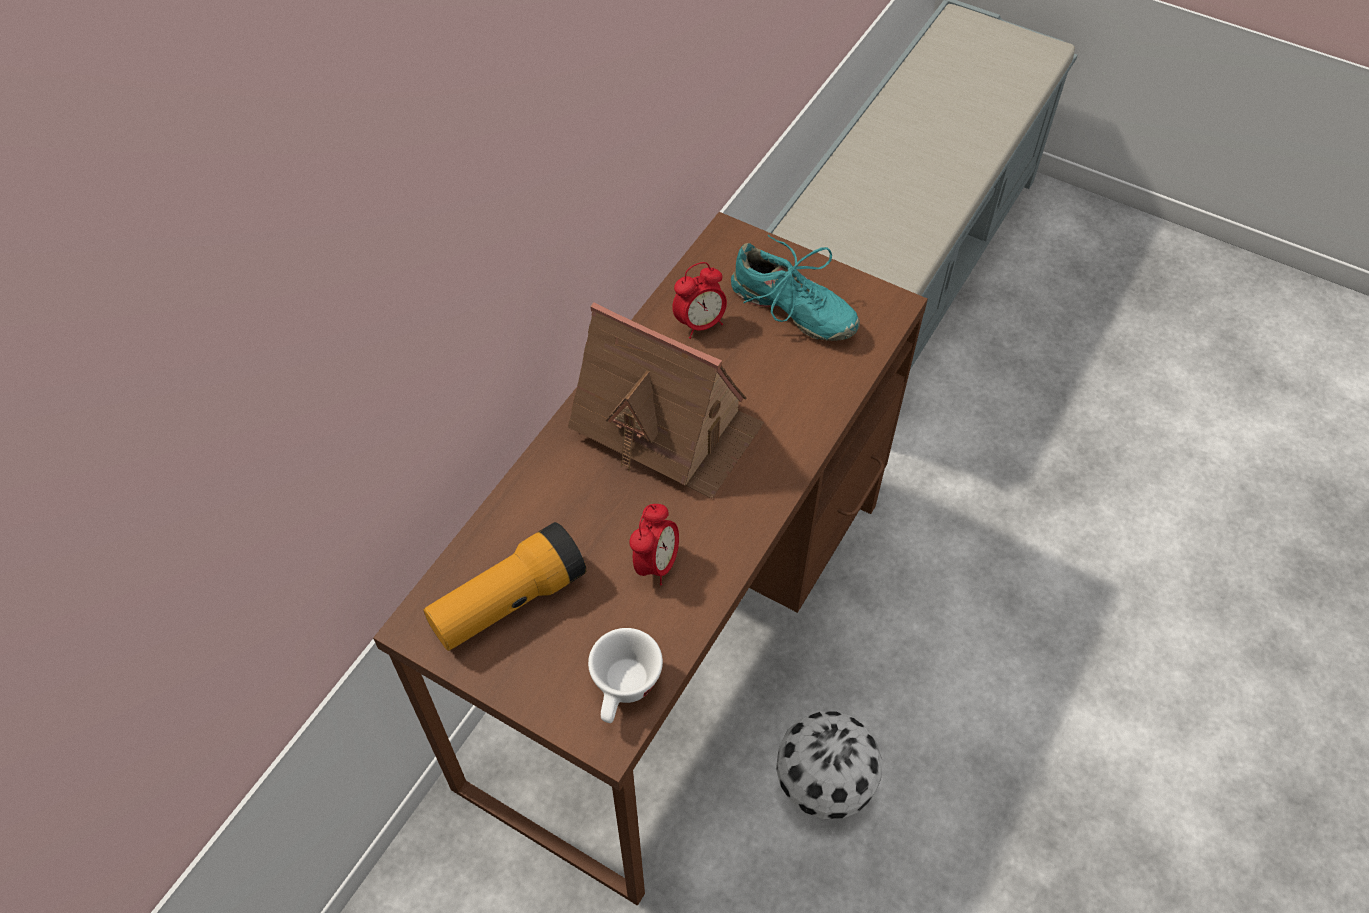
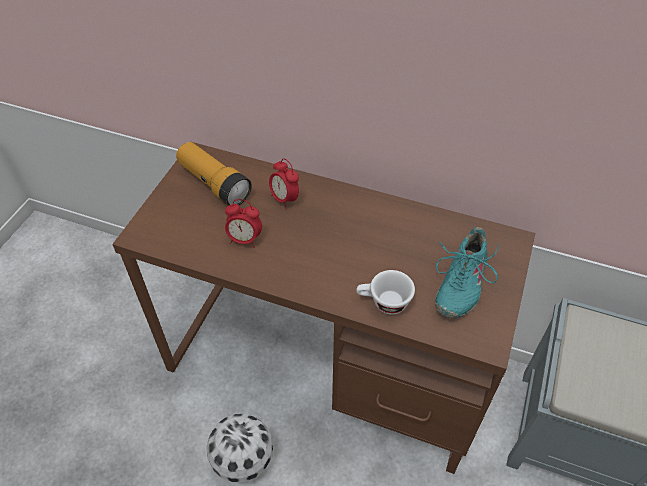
camera: 80 degrees right, 5 degrees down
(624, 690) = (164, 238): white cup -> white cup (383, 303)
(667, 426) = (343, 230): toy house -> none
(700, 324) = (429, 235): alarm clock -> alarm clock (284, 199)

